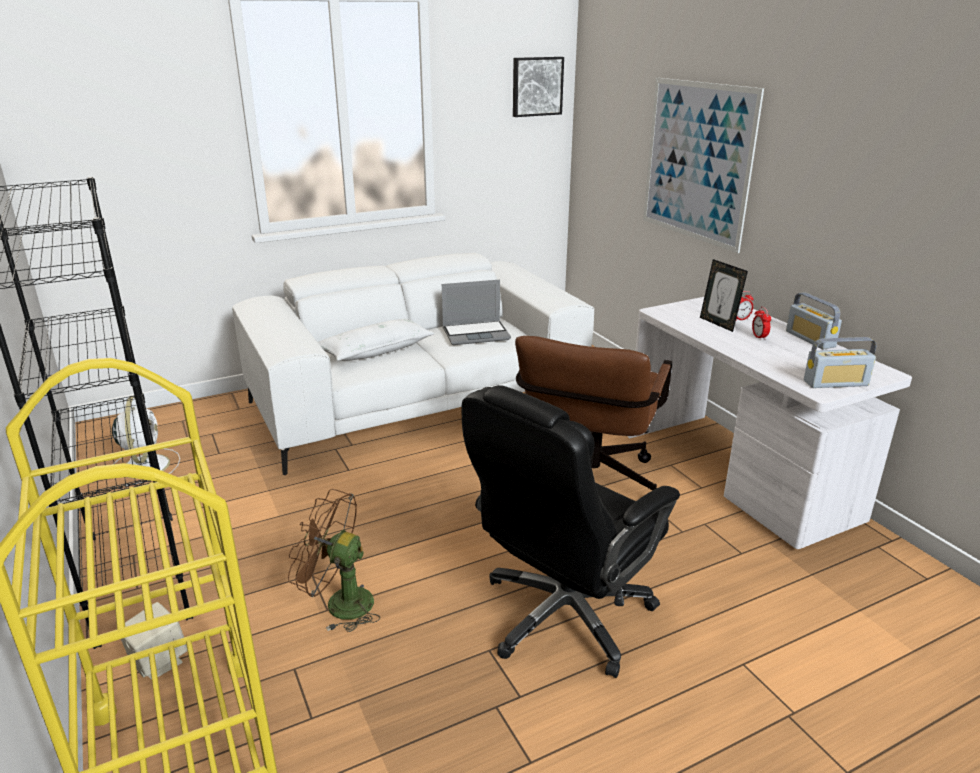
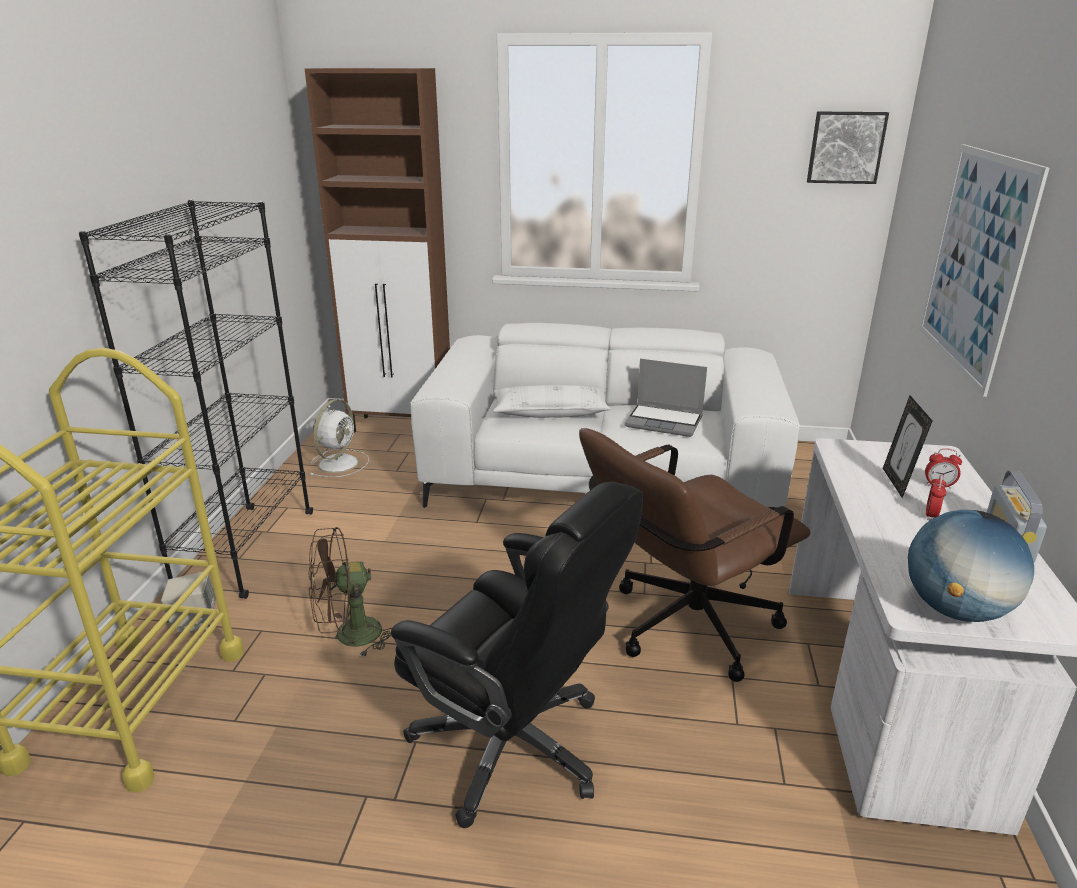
camera: 35 degrees right, 0 degrees up
(179, 413) = (403, 427): none -> brown cabinet
(339, 603) = (349, 637): brown fan -> brown fan turned 75 degrees counterclockwise
(563, 616) = (513, 746): black office chair -> black office chair turned 135 degrees counterclockwise
(835, 383) = (955, 609): radio -> globe

